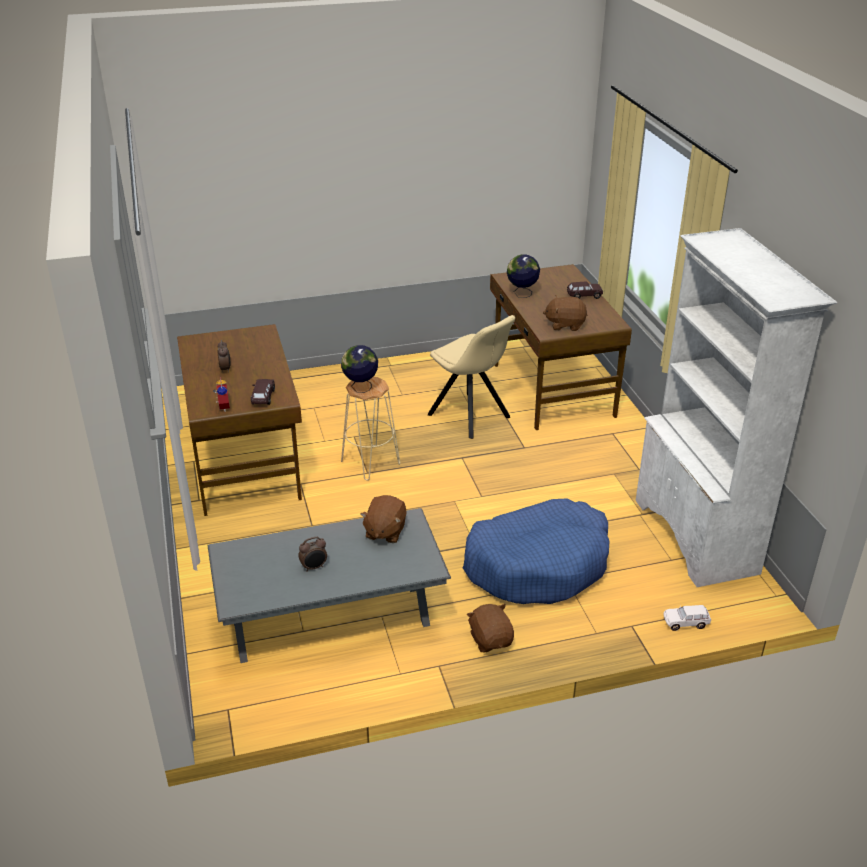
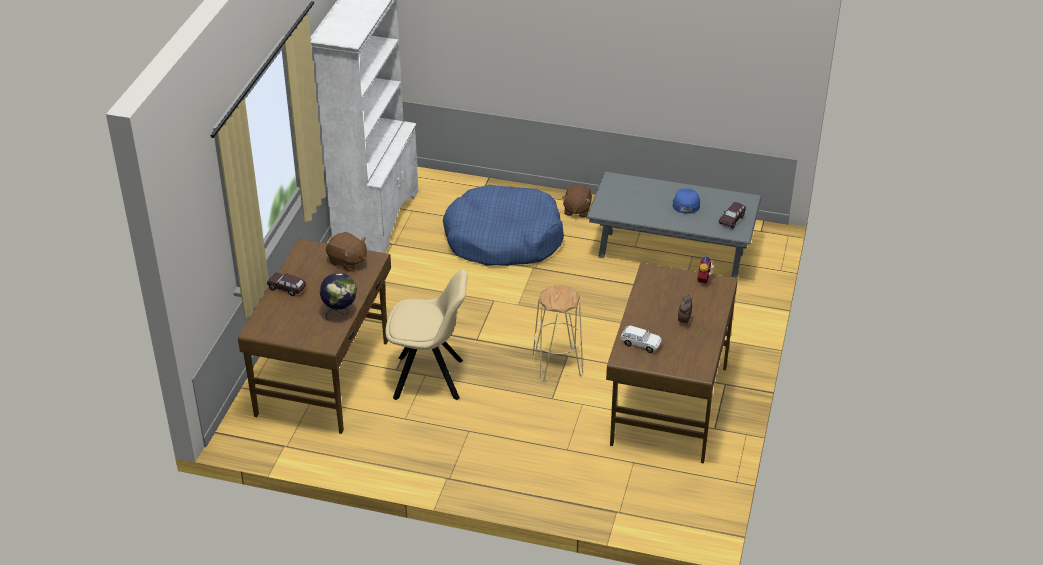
camera: 150 degrees left, 5 degrees up
(263, 397) = (666, 278): brown toy car -> brown toy car (731, 220)
(314, 567) = (685, 203): alarm clock -> blue cap
(360, 388) = (566, 296): globe -> none
(384, 531) = (624, 209): brown plush toy -> none
(469, 416) = (429, 379): beige chair -> beige chair turned 105 degrees clockwise
(685, 622) = (450, 177): white toy car -> white toy car (640, 344)

